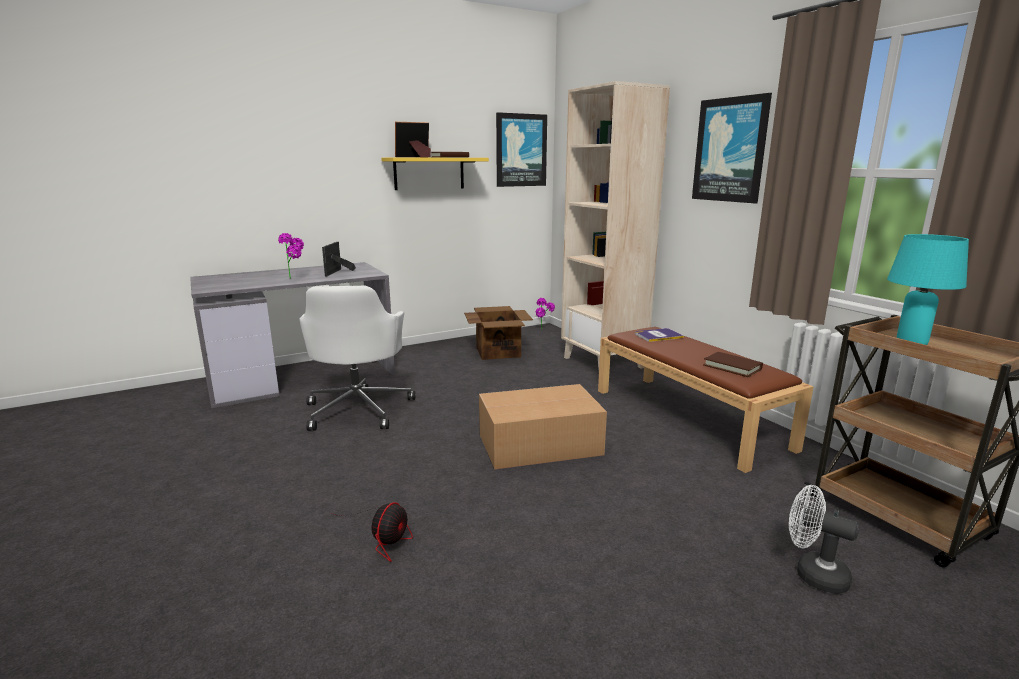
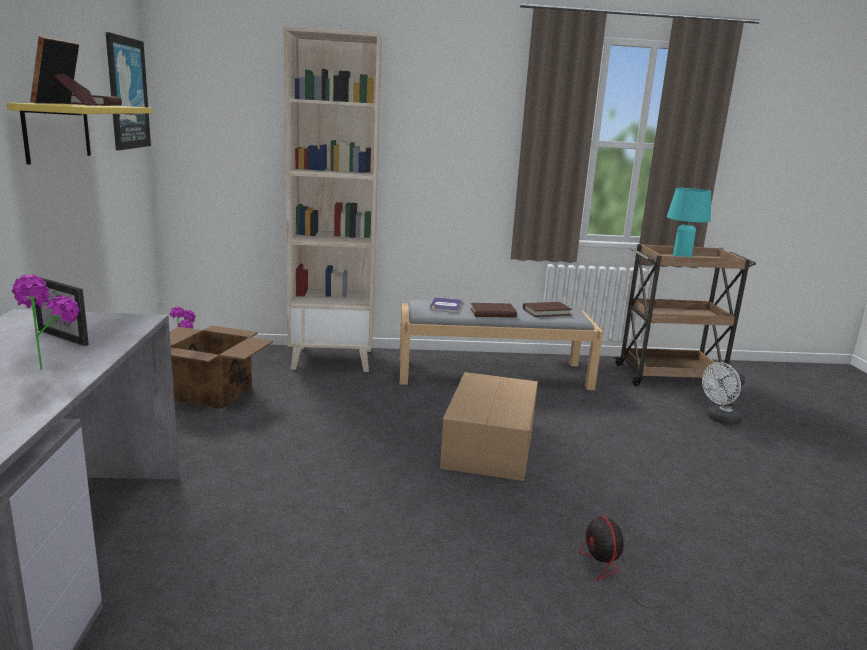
camera: 65 degrees left, 0 degrees up
(359, 409) = (271, 532): white office chair -> none
(386, 535) = (623, 575): fan -> fan turned 150 degrees counterclockwise
(675, 351) = (493, 313): none -> brown book
(689, 418) = (494, 373): brown bench -> grey bench
(730, 150) = (464, 117): picture -> none

